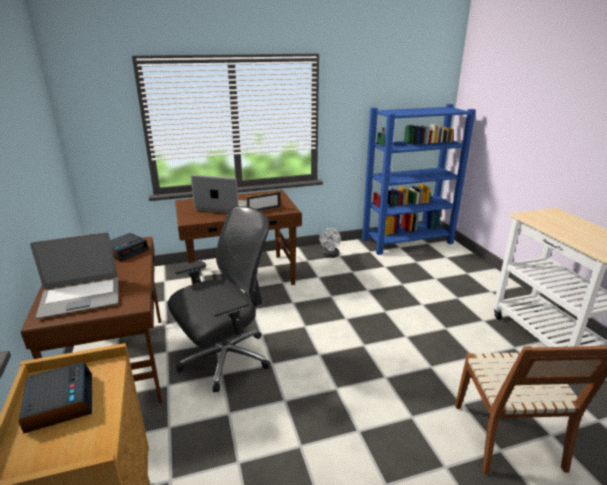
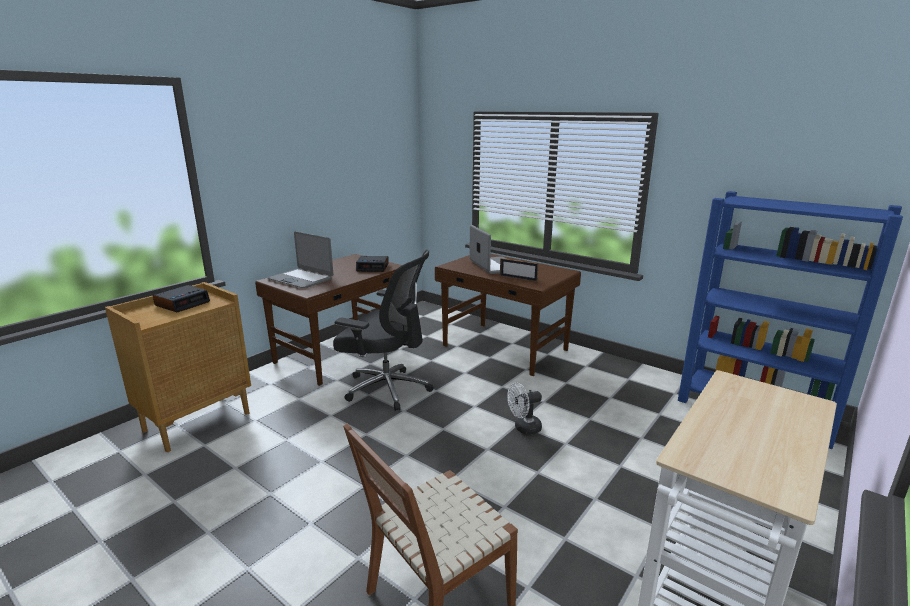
camera: 55 degrees right, 5 degrees down
(330, 255) = (619, 374): white fan -> white fan (523, 428)

